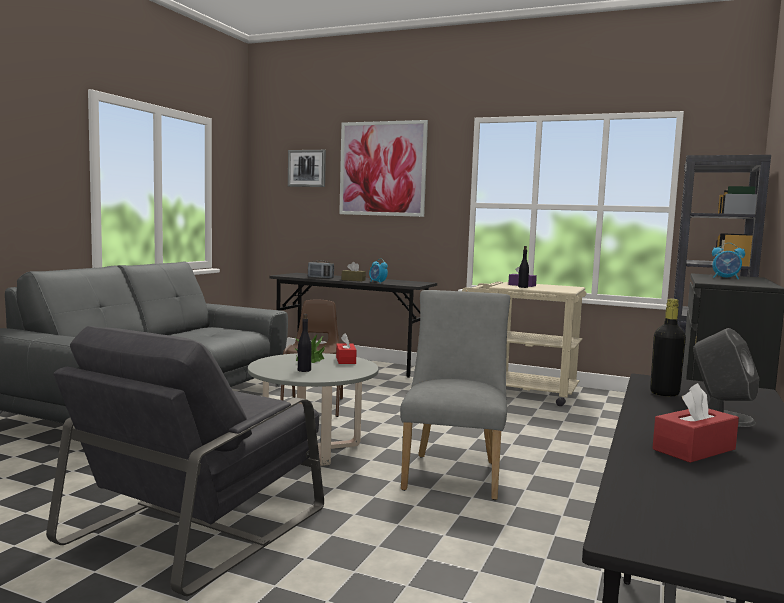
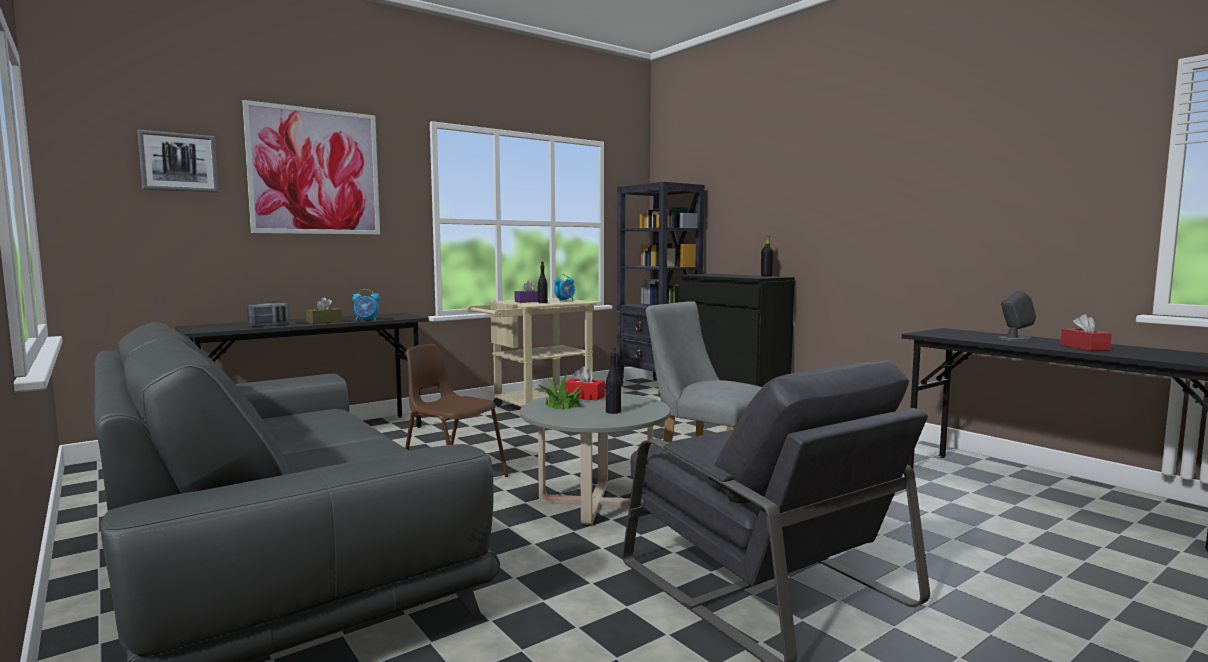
camera: 60 degrees left, 0 degrees up
(664, 393) = (960, 337): black bottle -> black bottle (766, 276)
(726, 278) = (724, 275): alarm clock -> alarm clock (565, 300)

